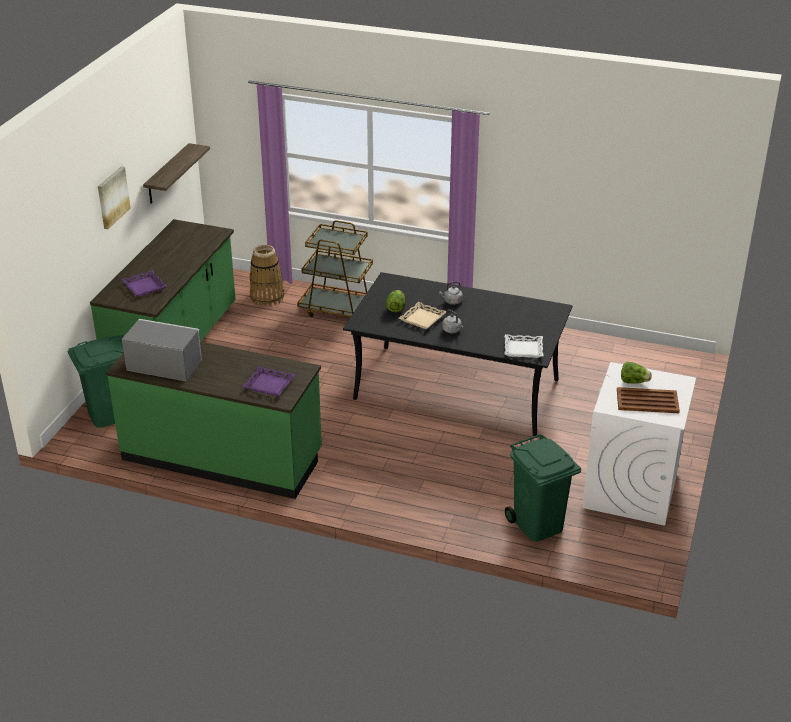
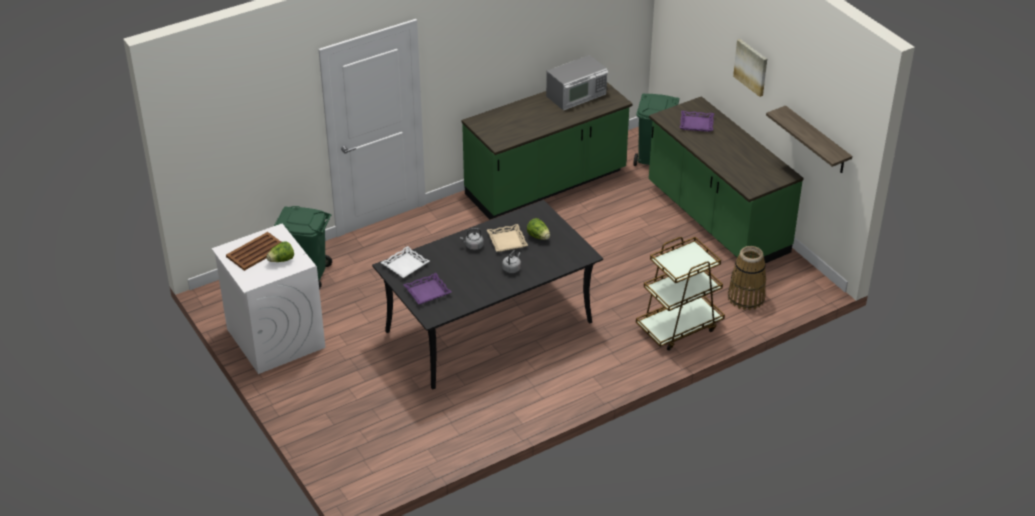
camera: 130 degrees right, 5 degrees up
(269, 384) = (499, 123): purple tray -> purple tray (427, 292)

